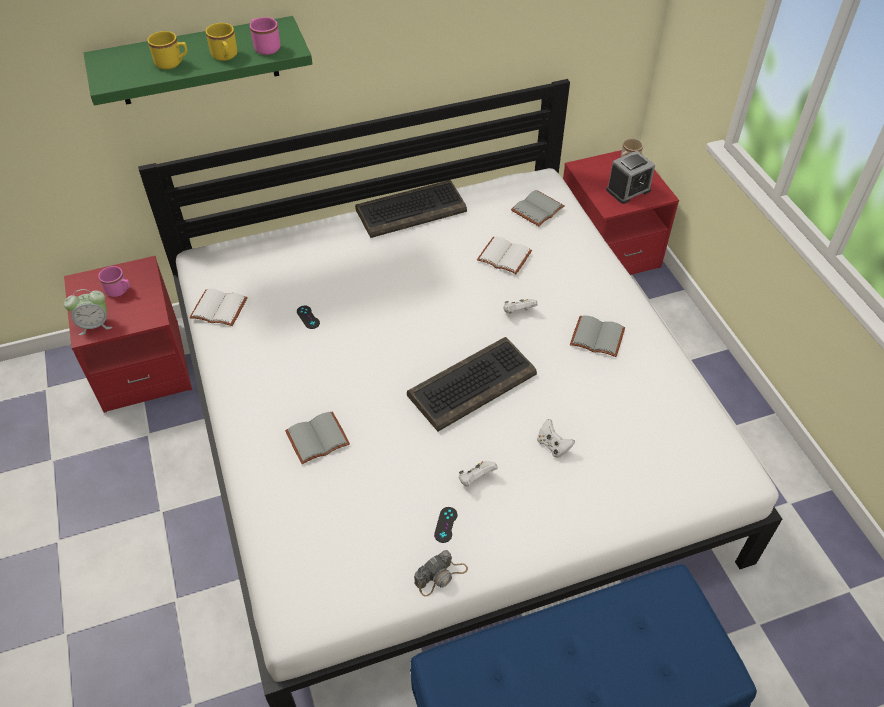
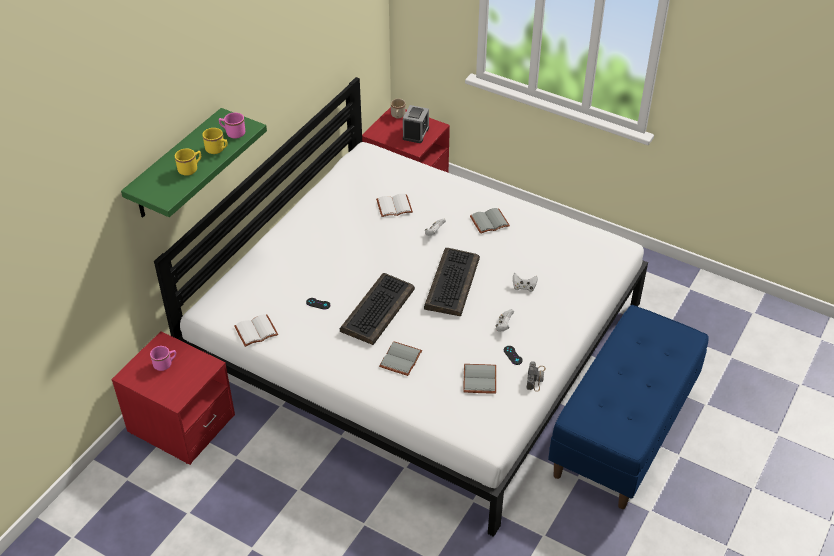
camera: 40 degrees left, 5 degrees down
(95, 325) = (175, 392): alarm clock -> none
(411, 210) = (307, 210): keyboard -> keyboard (377, 309)
(538, 210) = (384, 170): grey book -> grey book (481, 380)

